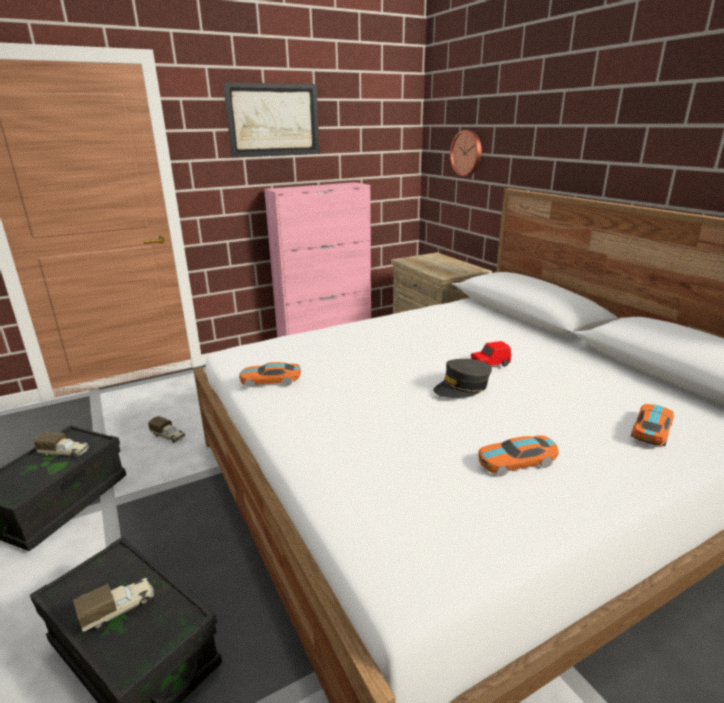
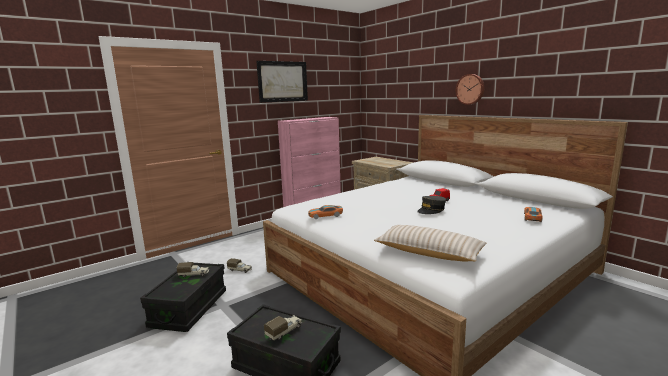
camera: 10 degrees left, 10 degrees down
(391, 506) = (429, 252): none -> beige pillow
(467, 153) = (392, 98): wall clock -> wall clock (470, 89)
(516, 461) = (477, 233): toy car -> none

